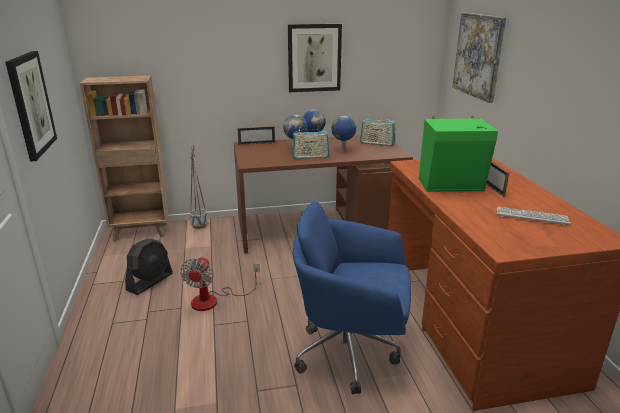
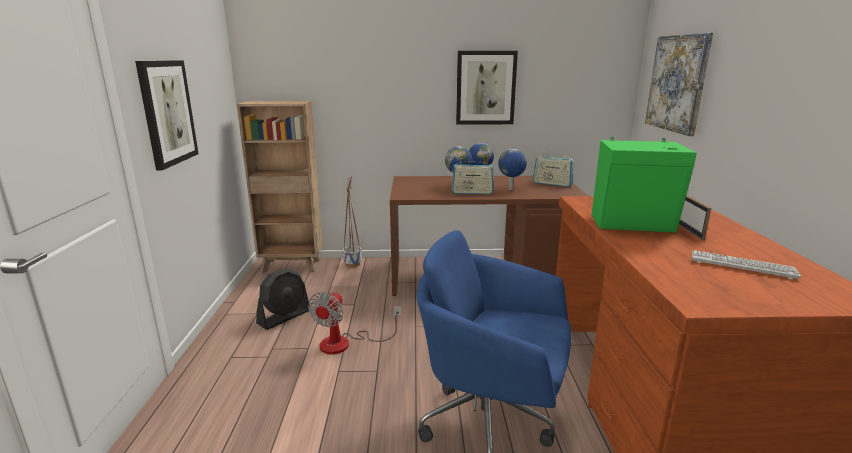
camera: 10 degrees right, 5 degrees down
(256, 143) = (417, 178): picture frame -> none

